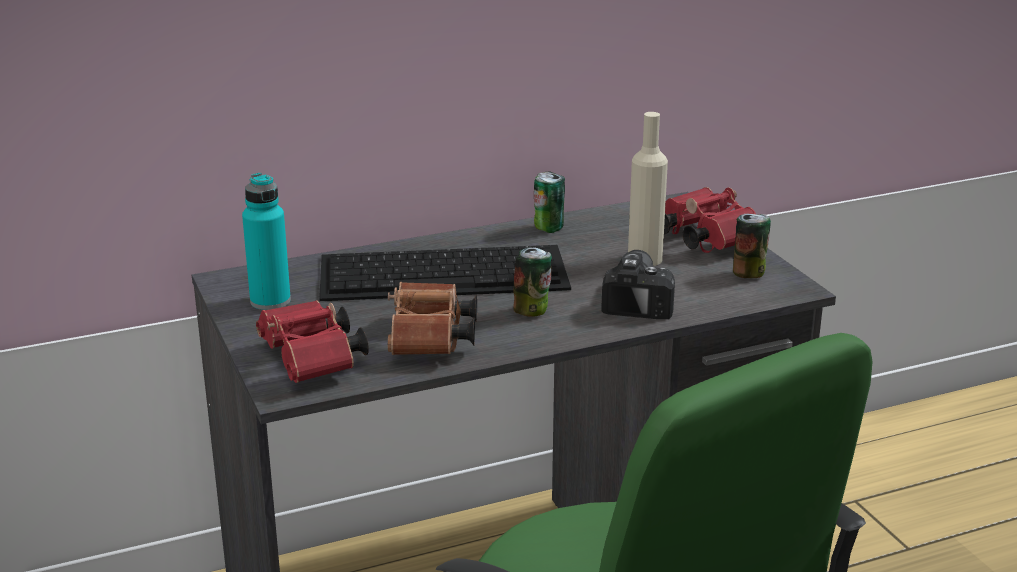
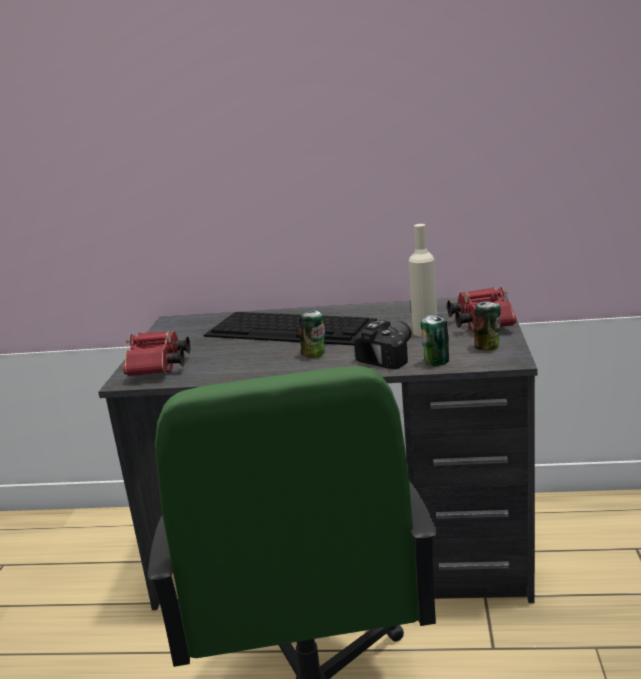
camera: 30 degrees right, 5 degrees down
(270, 301) = (178, 334): turquoise bottle -> none
(431, 341) = (234, 365): brown binoculars -> none
(548, 228) = (384, 309): can -> can (436, 362)

